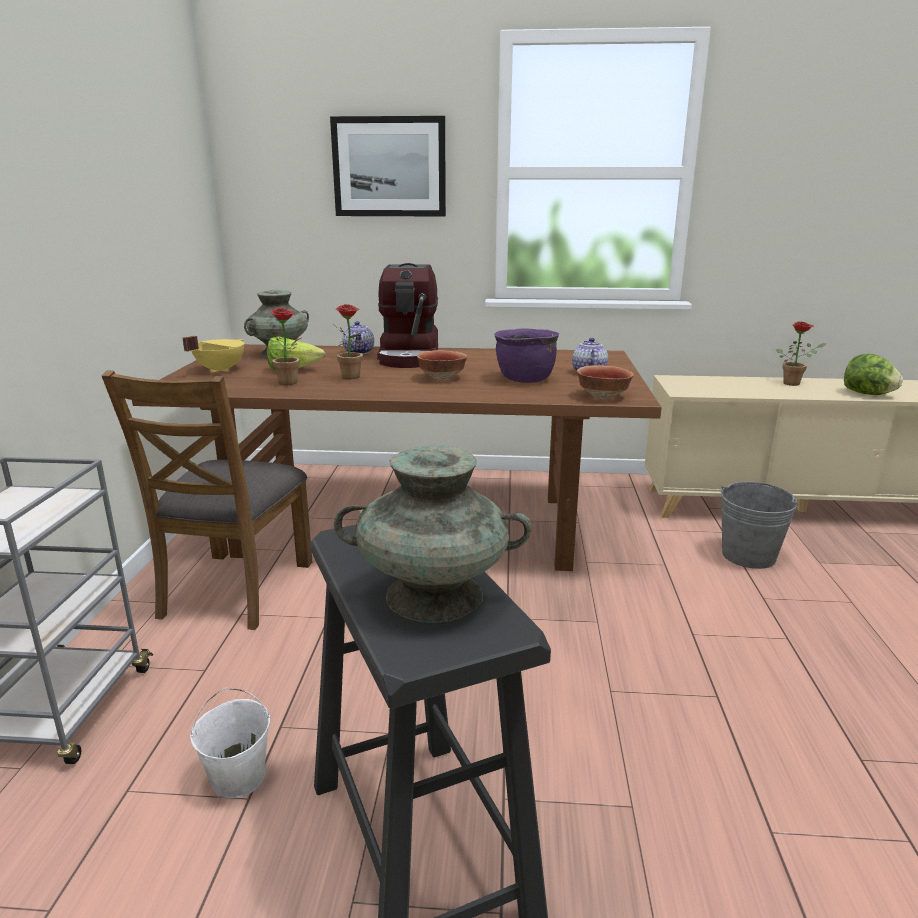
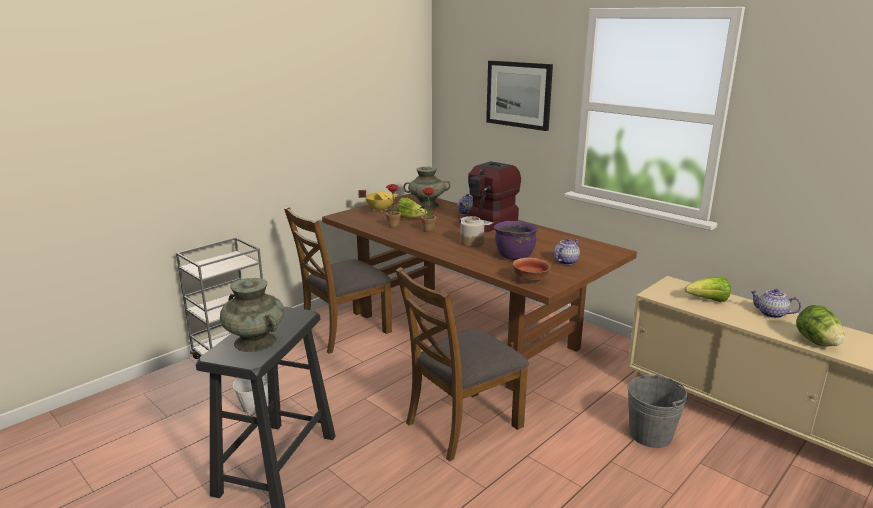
camera: 40 degrees right, 0 degrees up
(442, 378) = (471, 243): bowl -> jar
(577, 635) = (462, 424): none -> brown chair
(732, 385) = (708, 300): none -> lettuce
(794, 383) = (771, 314): potted plant -> teapot

